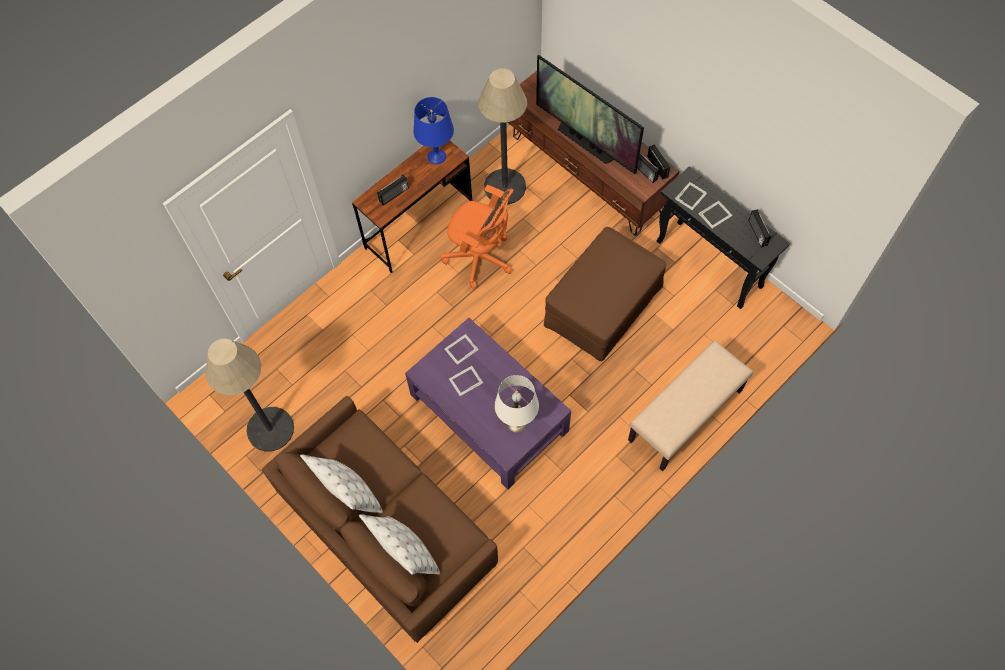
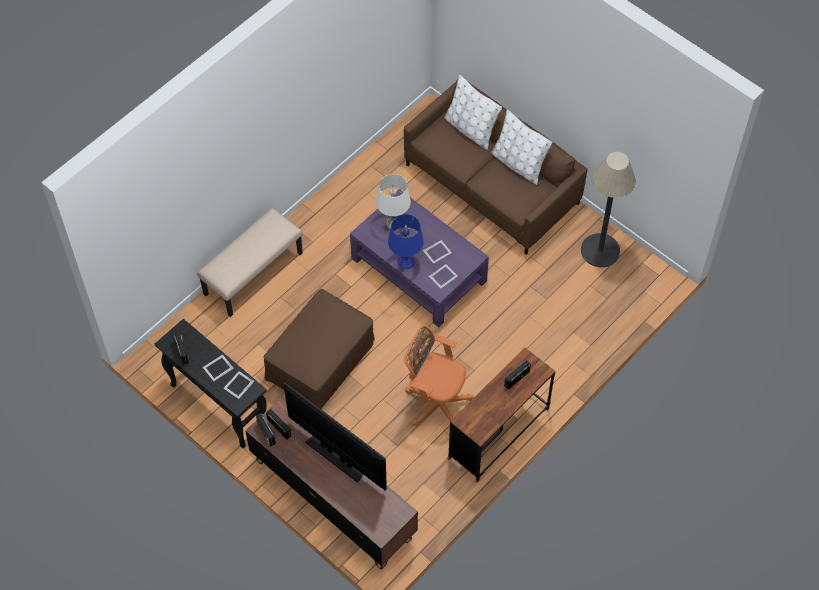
camera: 175 degrees right, 5 degrees down
(436, 156) = (481, 419): blue table lamp -> blue table lamp (406, 262)
(505, 187) = (417, 479): floor lamp -> none

